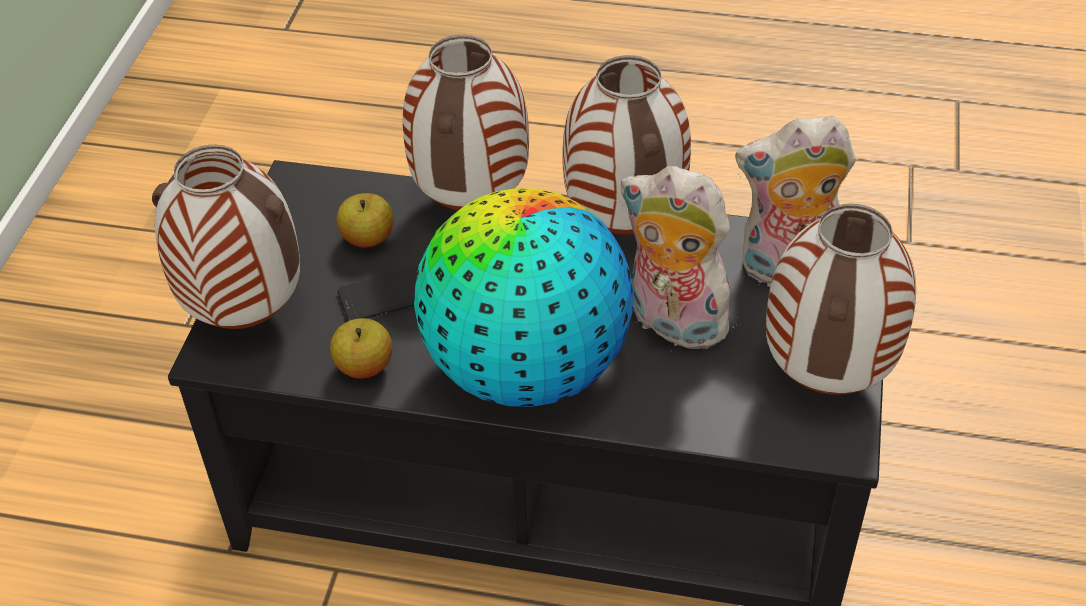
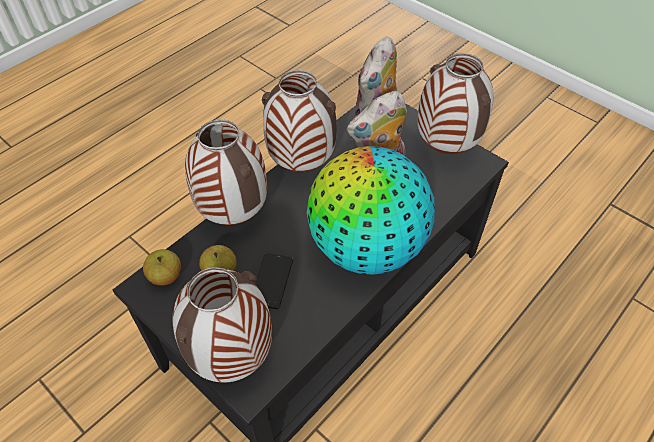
camera: 60 degrees left, 5 degrees up
(364, 366) = (315, 316): apple -> apple (166, 276)

